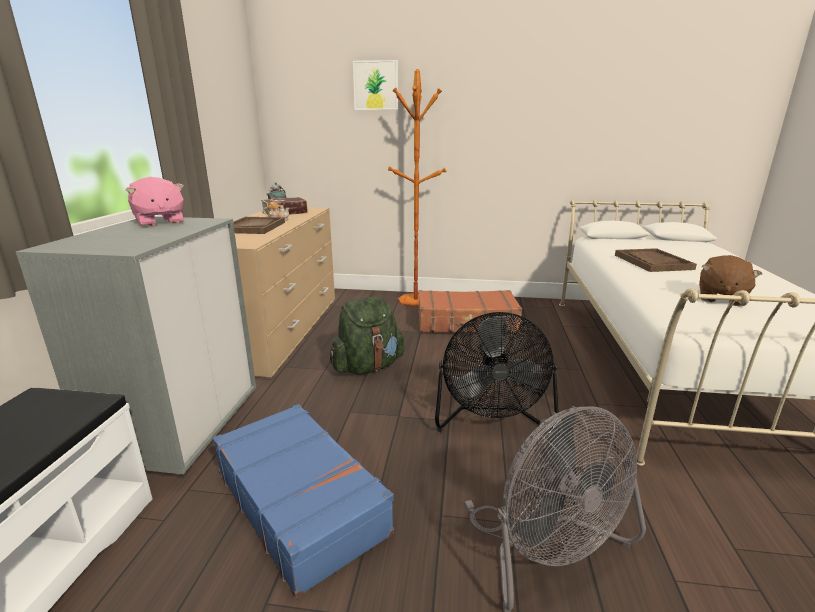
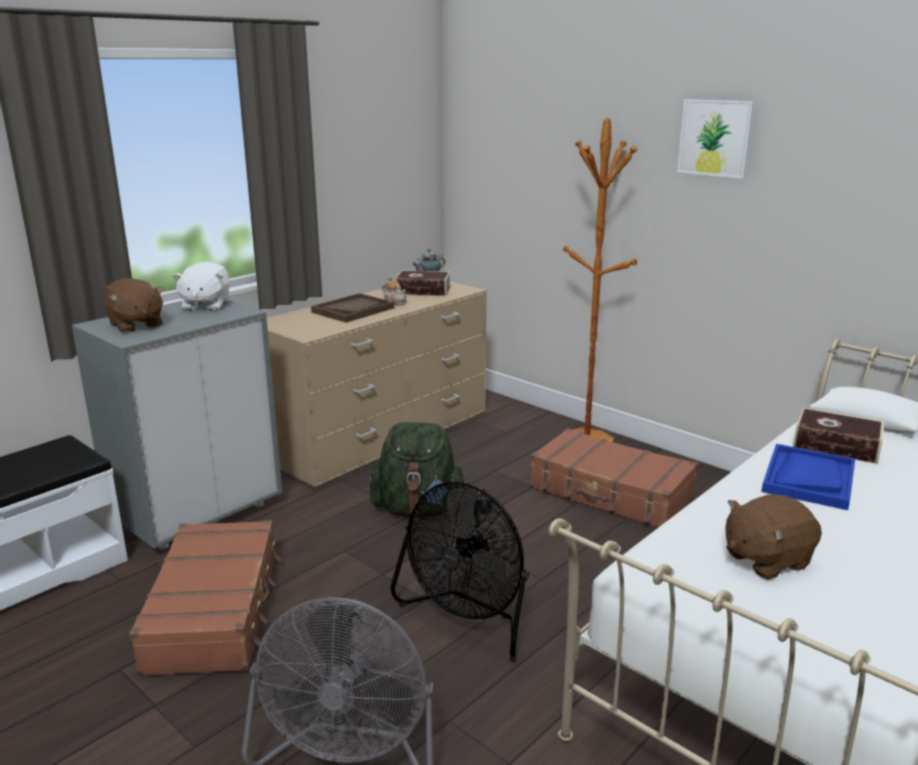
camera: 35 degrees right, 0 degrees up
(109, 241) = (135, 325): none -> brown plush toy
(159, 222) = (205, 306): pink plush toy -> white plush toy
(301, 501) = (216, 611): blue suitcase -> brown suitcase
(376, 85) = (572, 130): picture -> picture (715, 138)
(629, 247) = (836, 445): none -> book
(652, 262) = (808, 478): brown tray -> blue tray

